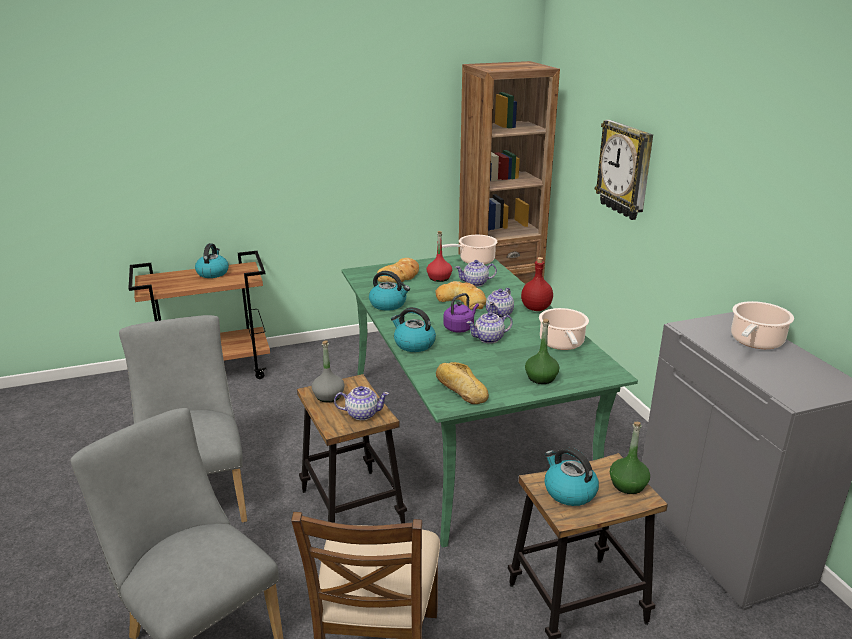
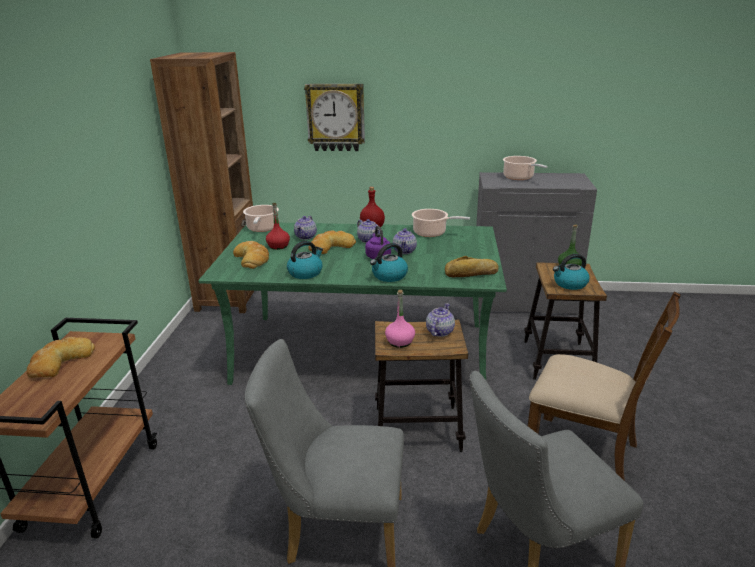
camera: 65 degrees left, 0 degrees up
(212, 273) = (60, 362): kettle -> bread
(328, 396) = (400, 342): grey bottle -> pink bottle
(541, 378) = (473, 248): green bottle -> none

